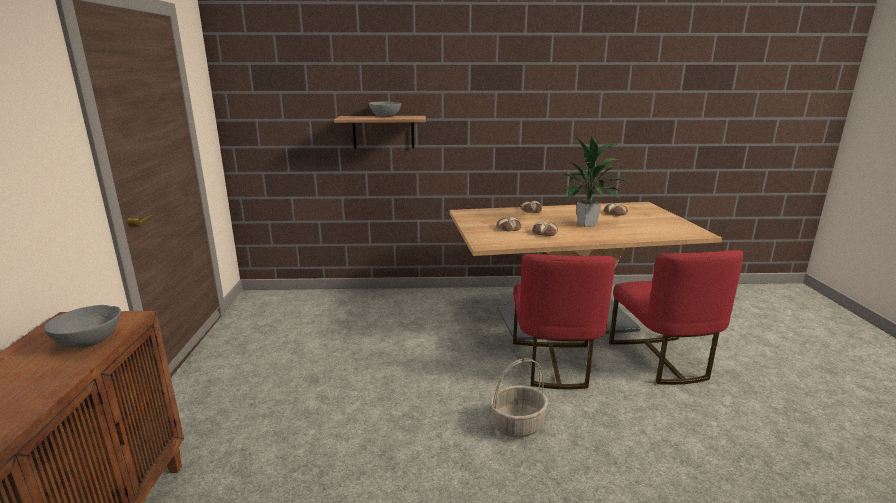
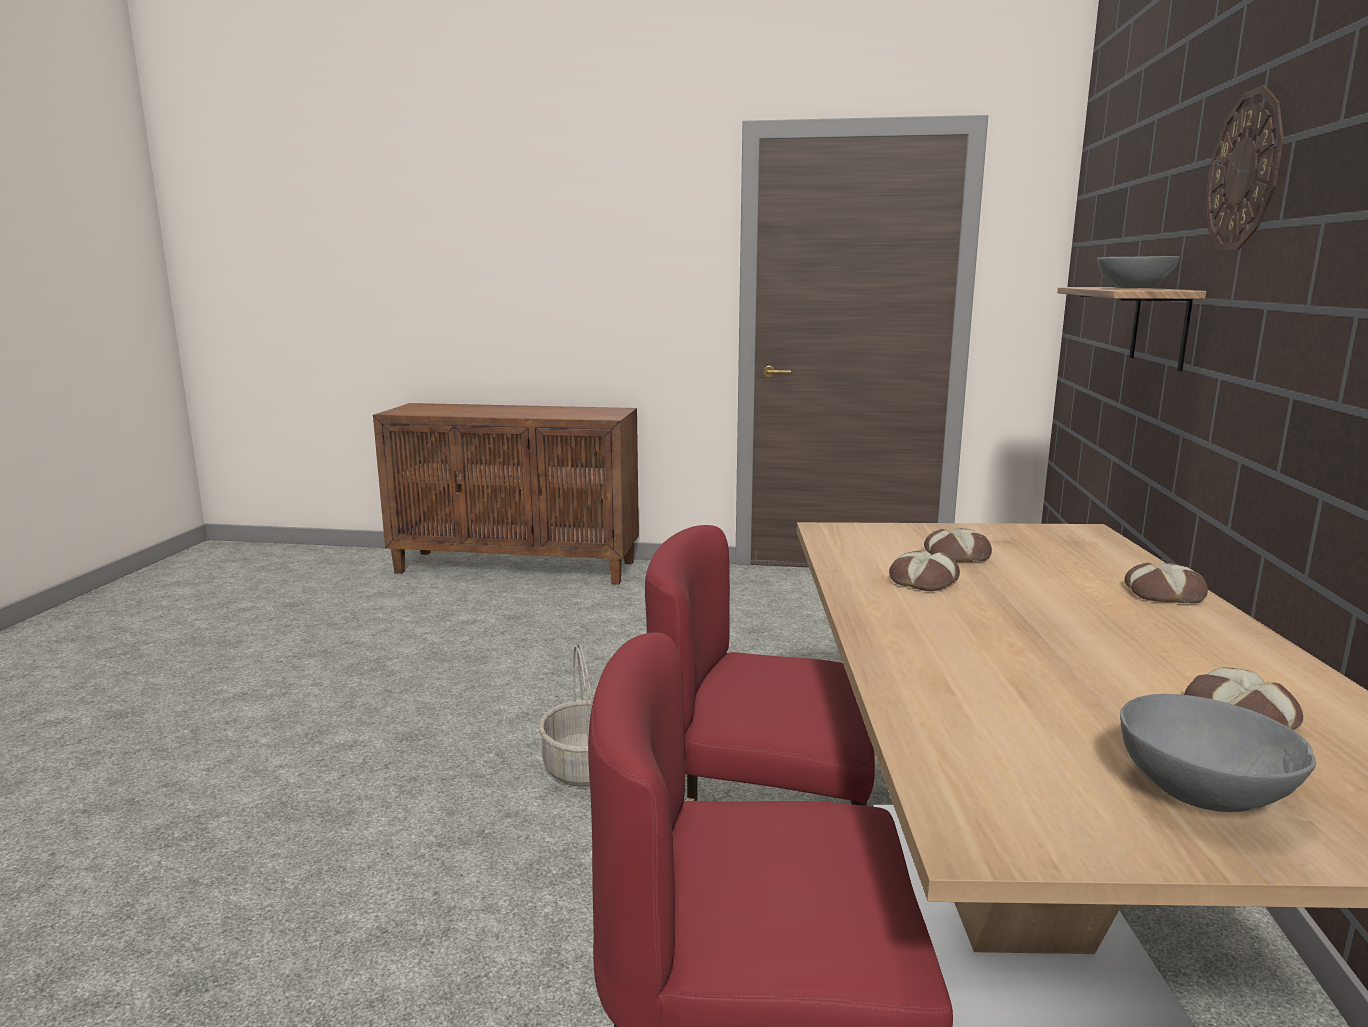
camera: 100 degrees right, 5 degrees down
(89, 341) = (572, 415): grey bowl -> grey bowl (1202, 792)
(442, 71) = (1245, 171): none -> wall clock
(587, 224) = (1033, 640): potted plant -> none

